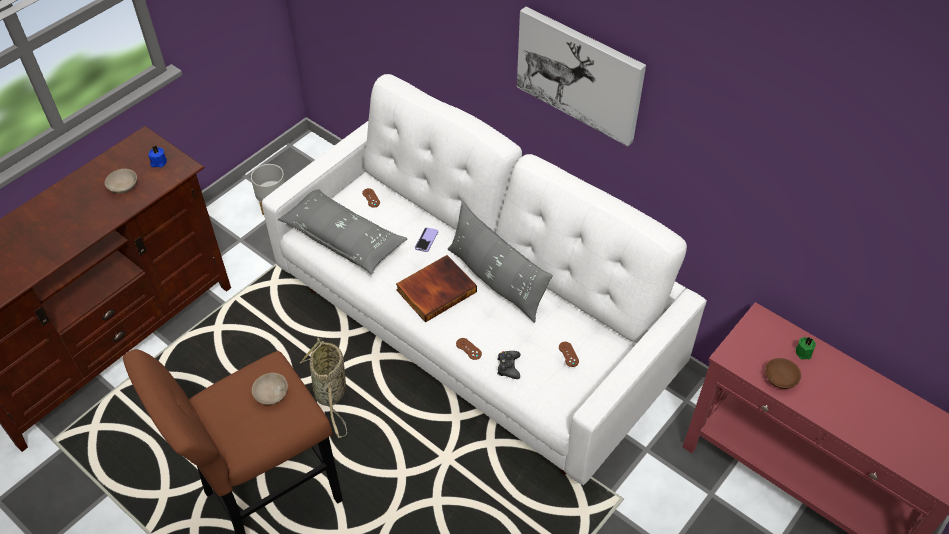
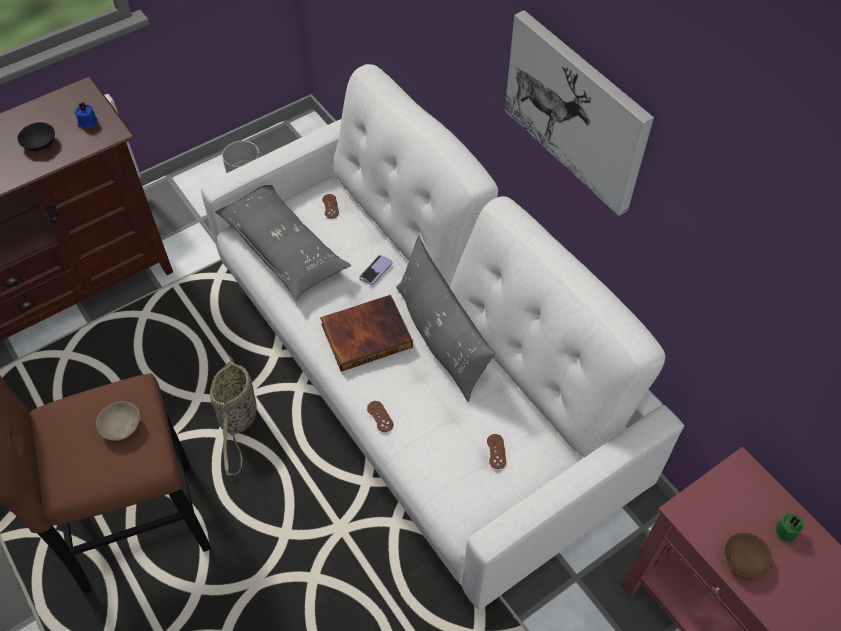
camera: 15 degrees right, 5 degrees up
(124, 186) = (41, 143): beige bowl -> black bowl
(508, 367) = (419, 450): black game controller -> none

